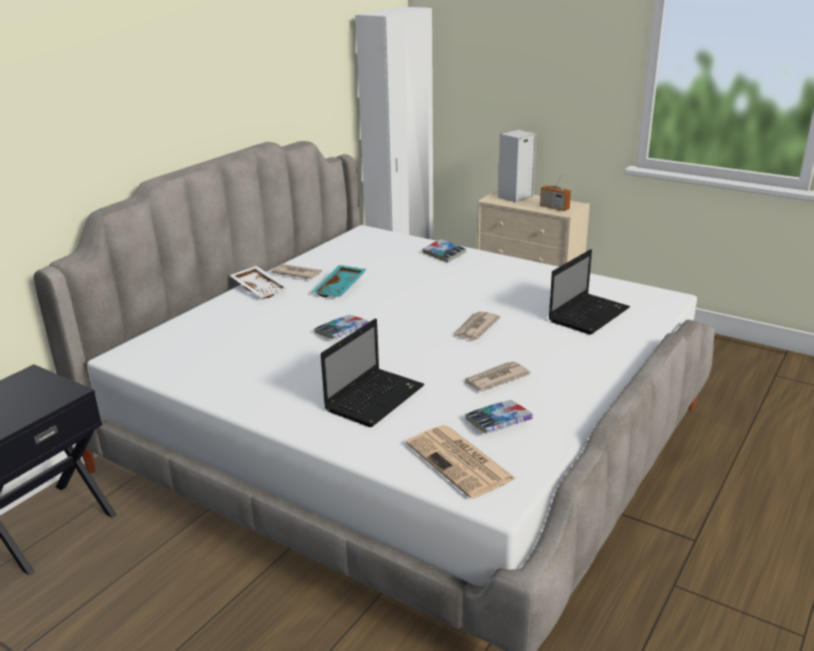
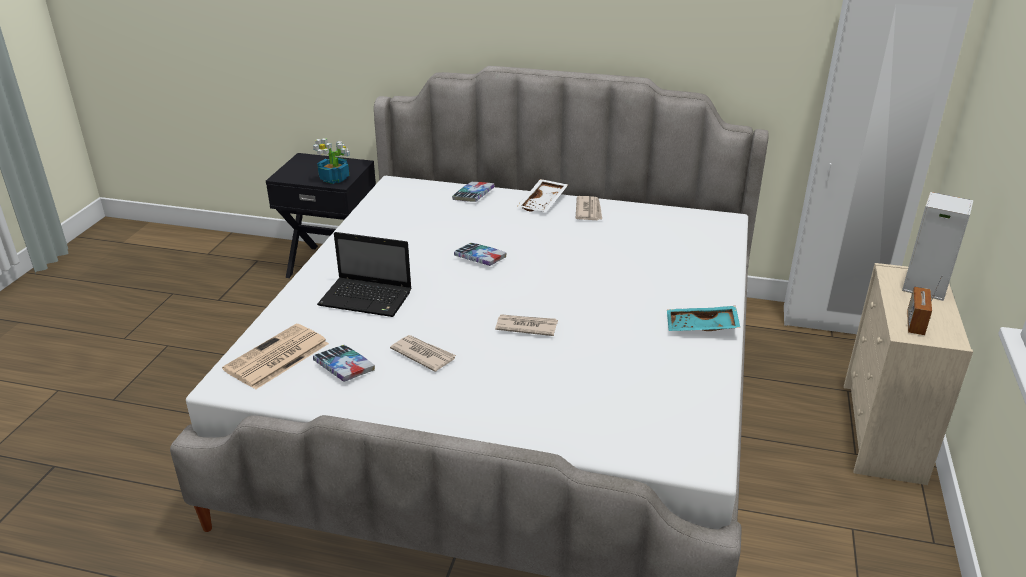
camera: 70 degrees right, 5 degrees up
(52, 394) = (335, 178): none -> potted plant
(341, 288) = (570, 238): turquoise tray -> turquoise tray (701, 328)
(444, 254) = (705, 277): book -> book (473, 195)
(589, 314) = (607, 399): laptop -> none

